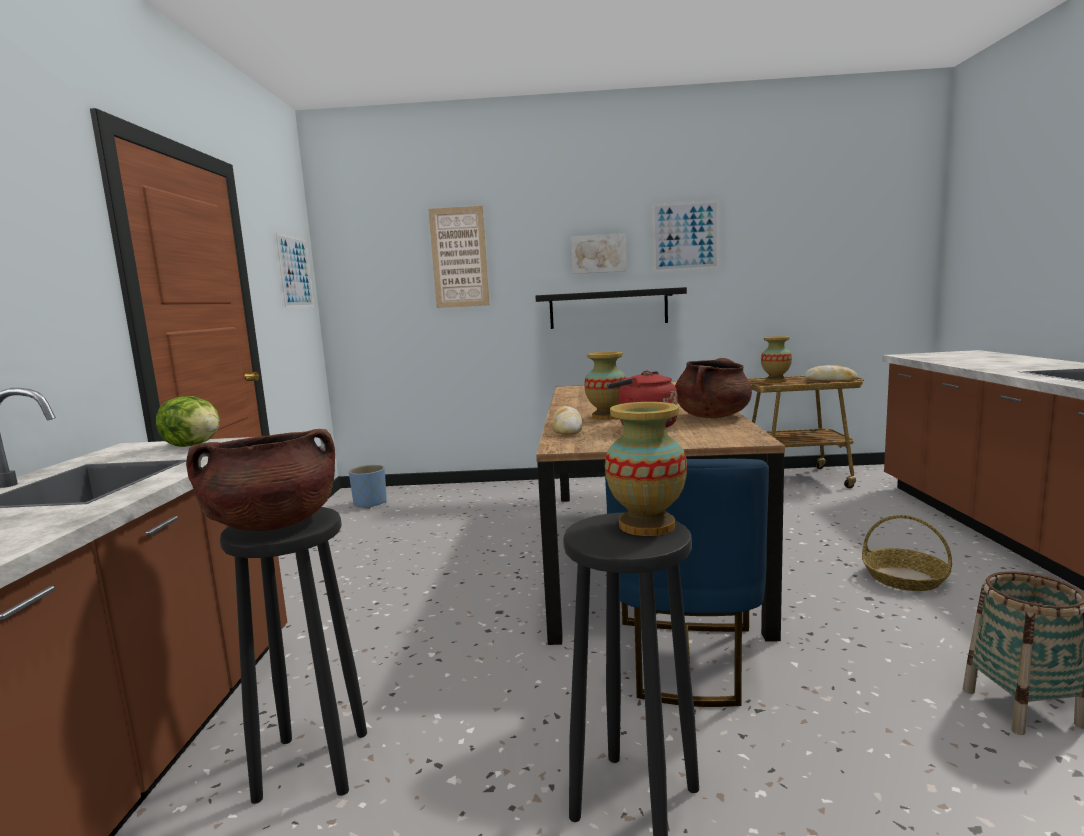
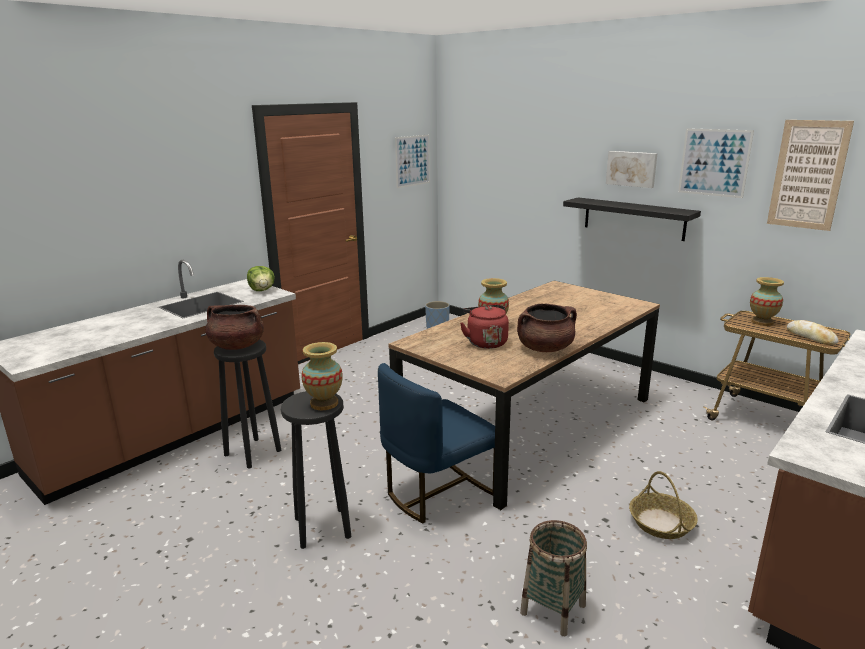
camera: 40 degrees right, 10 degrees up
(459, 257) = (526, 157): picture -> picture (808, 175)
(567, 429) = (448, 329): bread -> none

